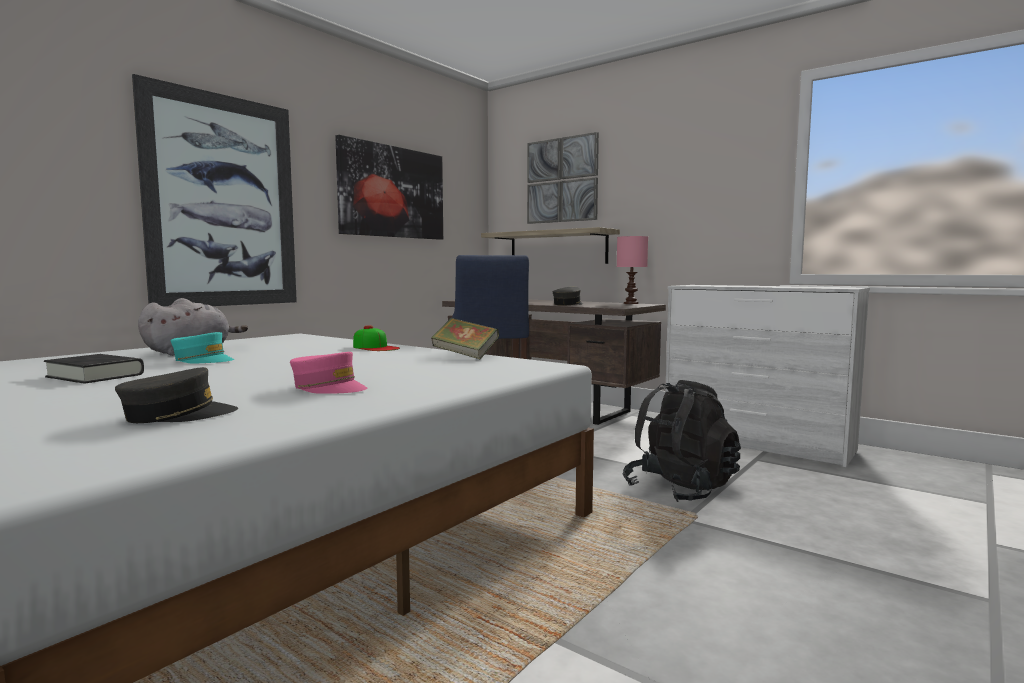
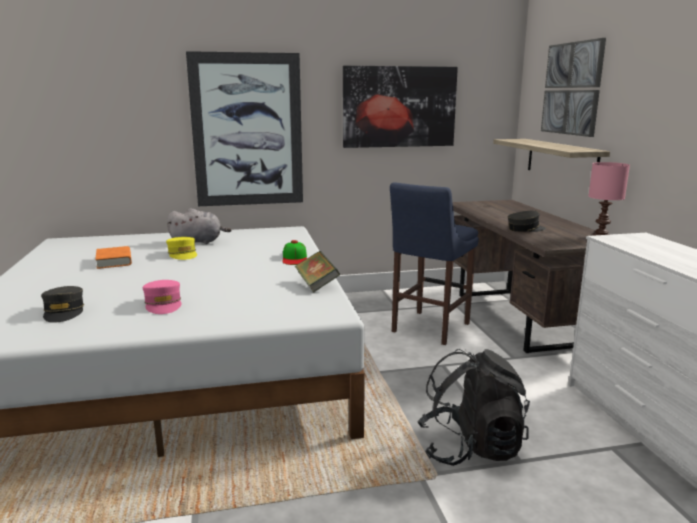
camera: 40 degrees right, 10 degrees up
(95, 376) = (114, 261): black book -> orange book
(178, 415) = (64, 312): grey cap -> grey cap turned 60 degrees clockwise
(203, 360) = (183, 254): turquoise cap -> yellow cap

